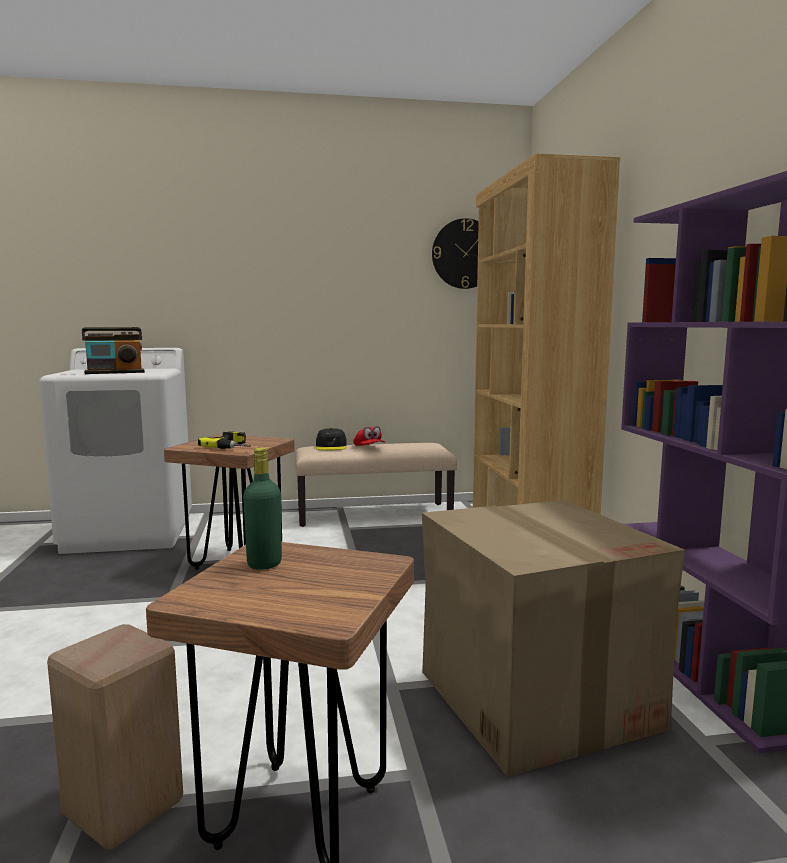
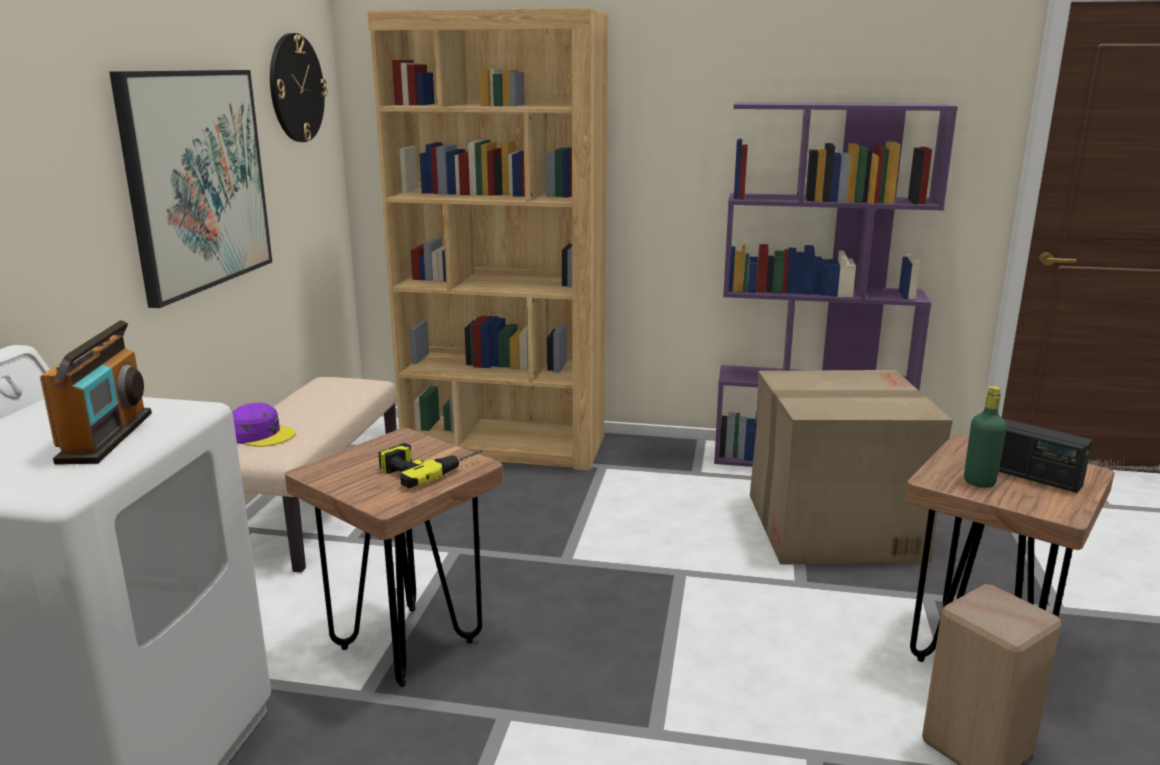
camera: 70 degrees left, 10 degrees up
(293, 587) = (1030, 476): none -> radio
(331, 447) = (260, 435): black cap -> purple cap
(342, 299) = (197, 180): none -> picture
(369, 448) = (308, 414): red cap -> none

